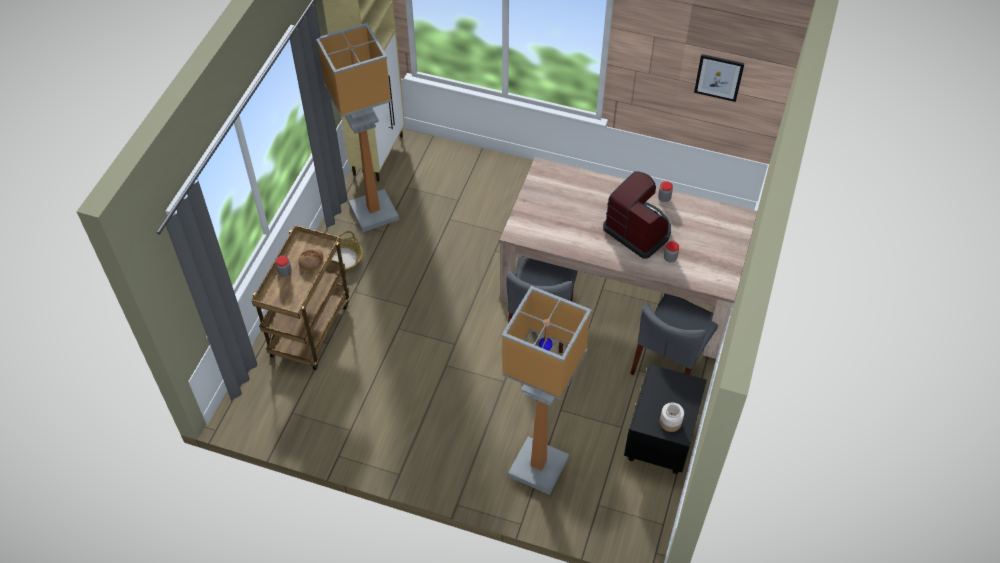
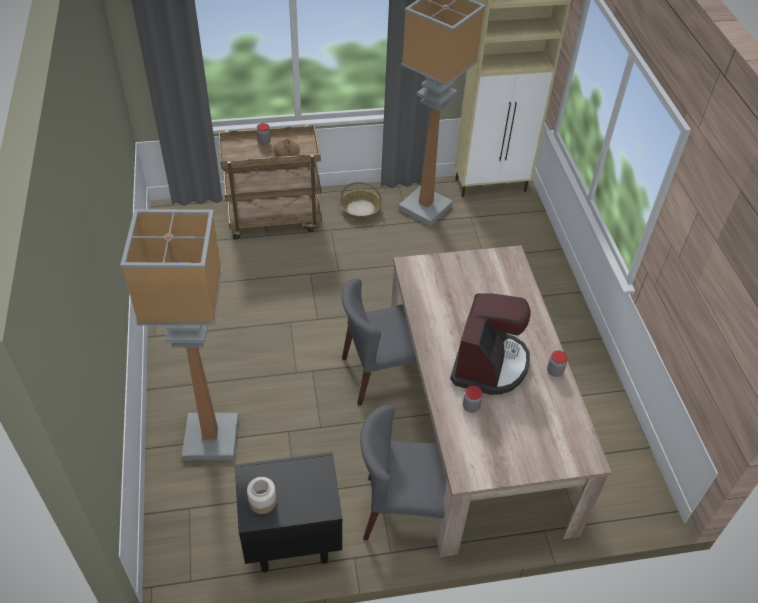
camera: 60 degrees right, 5 degrees down
(719, 77) = (722, 311): picture -> none

